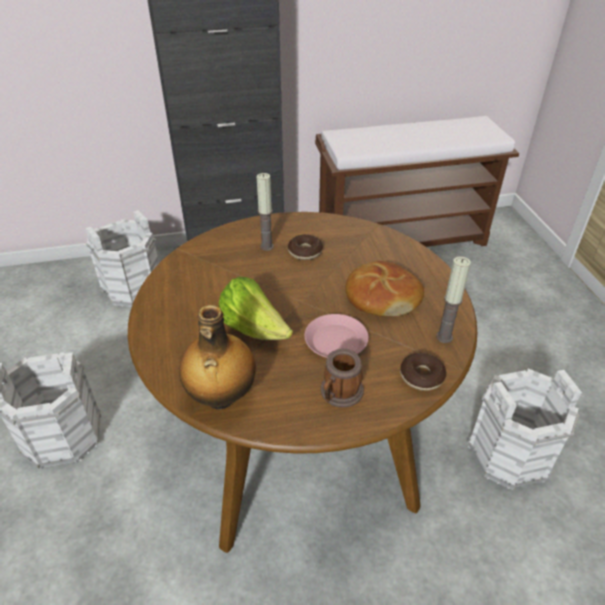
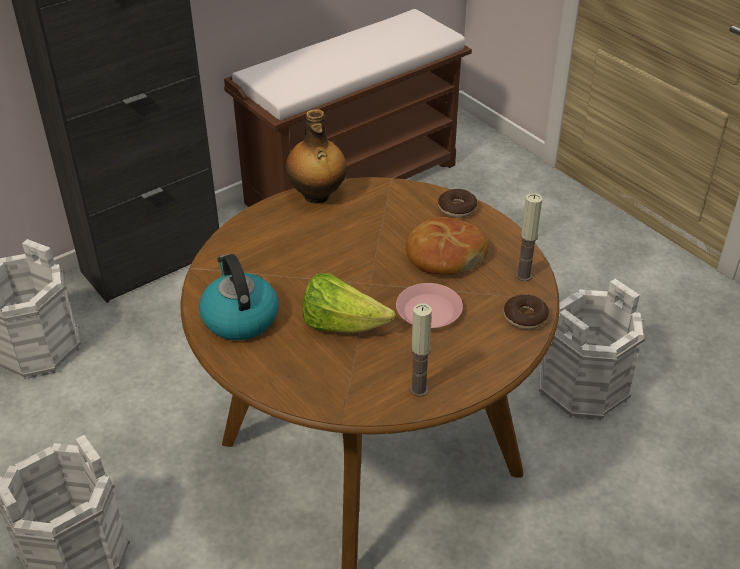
camera: 25 degrees left, 0 degrees up
(180, 297) = (239, 318): none -> kettle
(221, 397) = (357, 397): bottle -> bottle (317, 196)
(267, 246) = (290, 237): candle -> candle (419, 389)
(305, 252) = (336, 231): donut -> donut (457, 208)
(339, 394) = (463, 357): mug -> none

